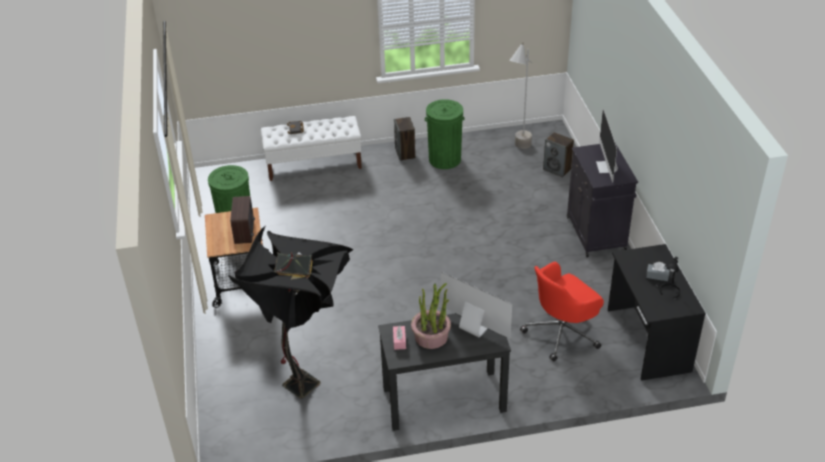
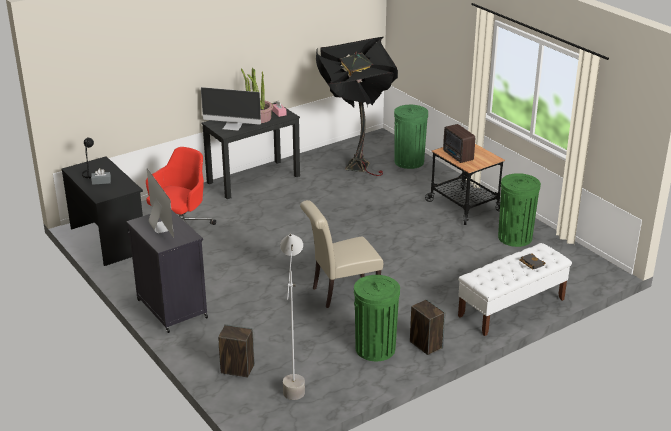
camera: 155 degrees right, 10 degrees down
(232, 373) = (409, 162): none -> green trash can
(439, 212) = (341, 292): none -> beige chair

